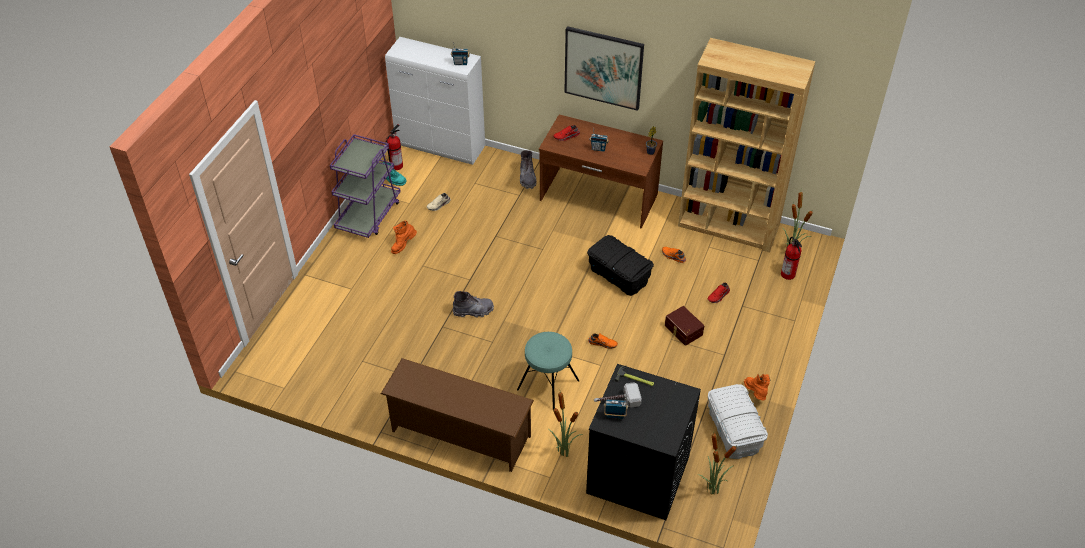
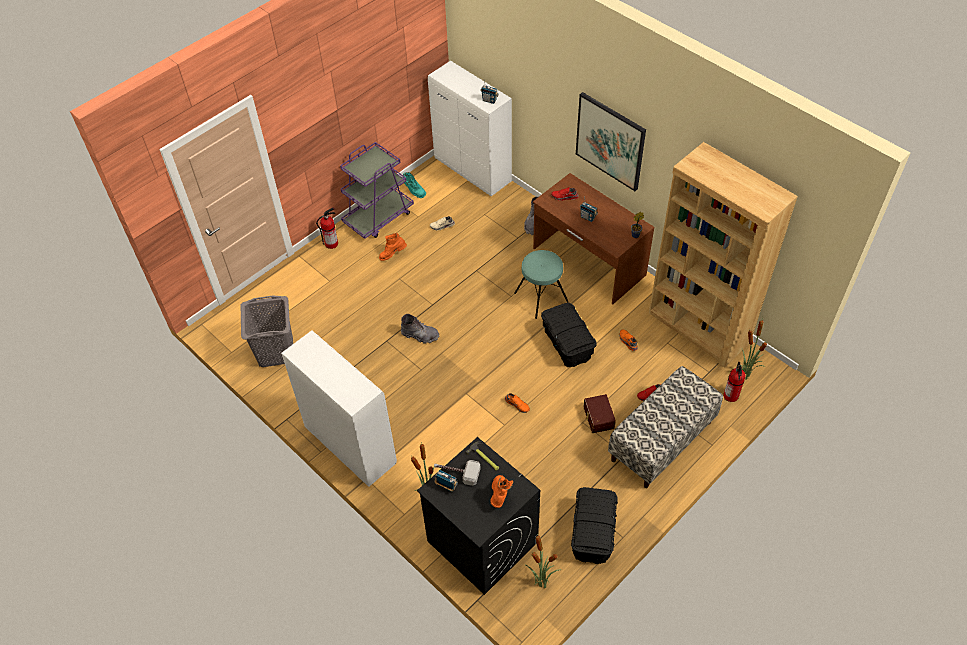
camera: 25 degrees right, 5 degrees up
(332, 373) = (275, 352): none -> grey laundry basket
(396, 165) = (425, 177): fire extinguisher -> fire extinguisher (332, 243)
(460, 433) = (349, 445): brown shoe rack -> white cabinet
(548, 385) = (448, 427): turquoise stool -> turquoise stool (541, 297)
(734, 431) = (593, 533): white storage box -> black storage box
(750, 332) = (661, 441): none -> bench
(755, 393) = (633, 504): orange boot -> orange boot (500, 495)

